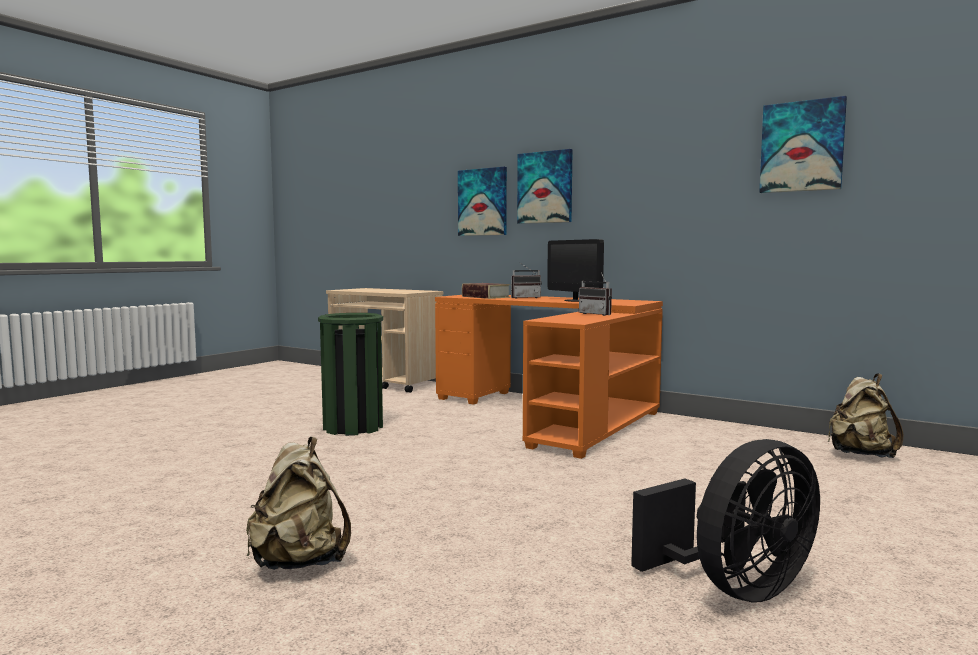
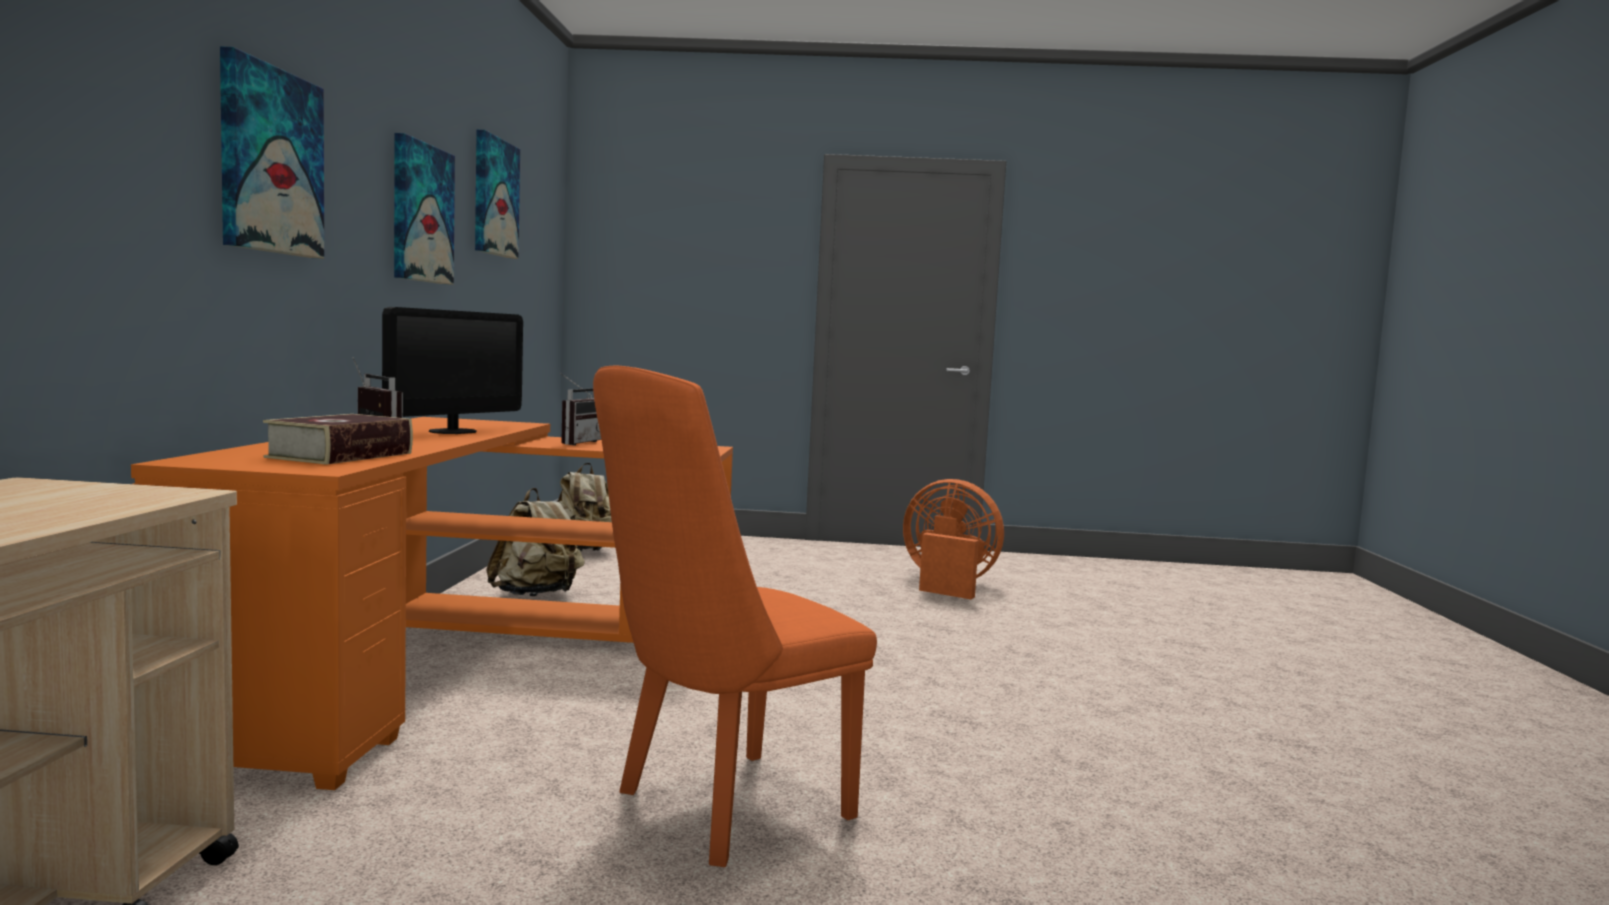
camera: 120 degrees left, 0 degrees up
(299, 562) = (1169, 689): beige backpack -> beige backpack (536, 595)
(353, 427) = (718, 810): green trash can -> orange chair
(483, 202) = (128, 155): picture -> picture (421, 213)
(735, 588) = (947, 585): black fan -> orange fan

